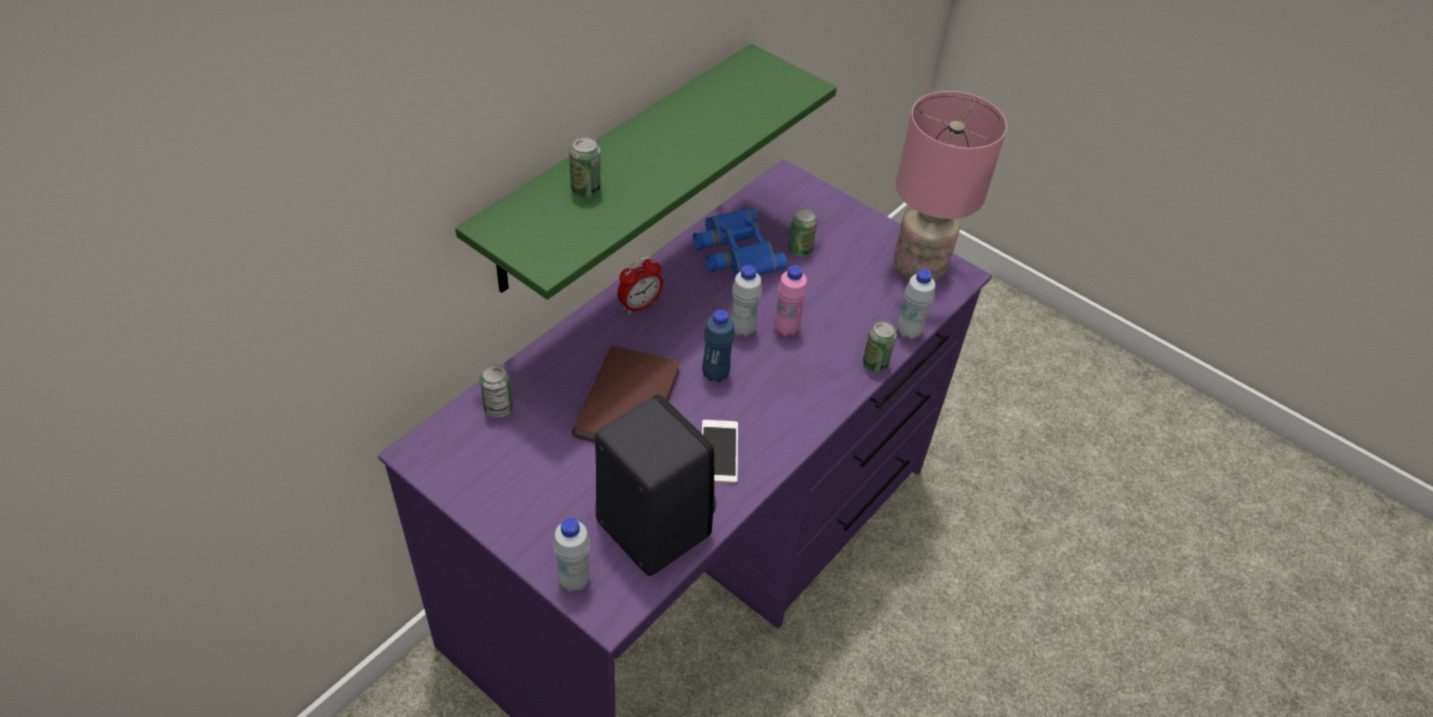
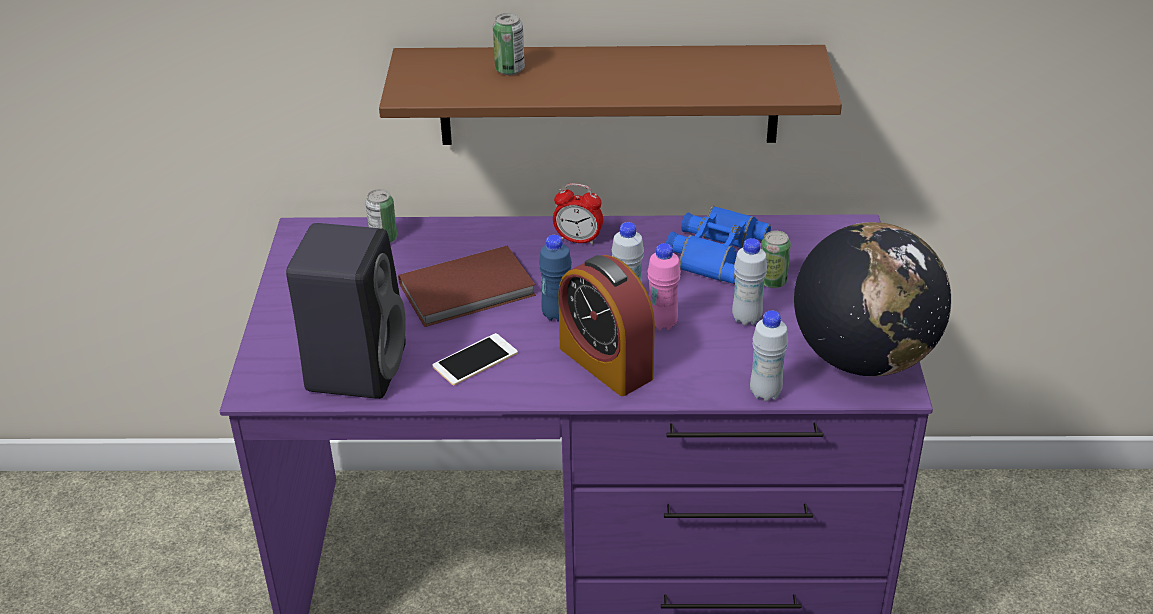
camera: 55 degrees right, 10 degrees down
(574, 580) = (265, 359): white bottle -> white bottle (746, 319)
(618, 169) = (608, 95): green shelf -> brown shelf
(798, 385) = (605, 363): none -> alarm clock
(875, 363) = (695, 393): can -> none
(918, 267) = (864, 358): pink table lamp -> globe

